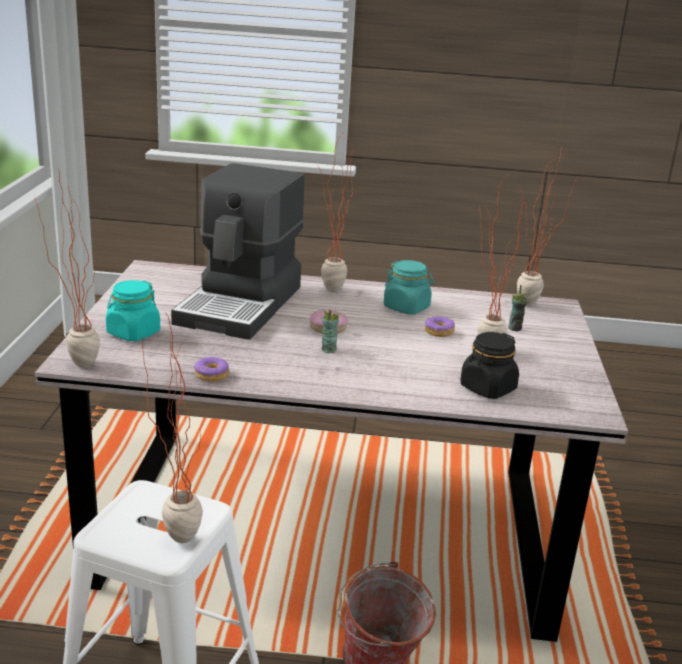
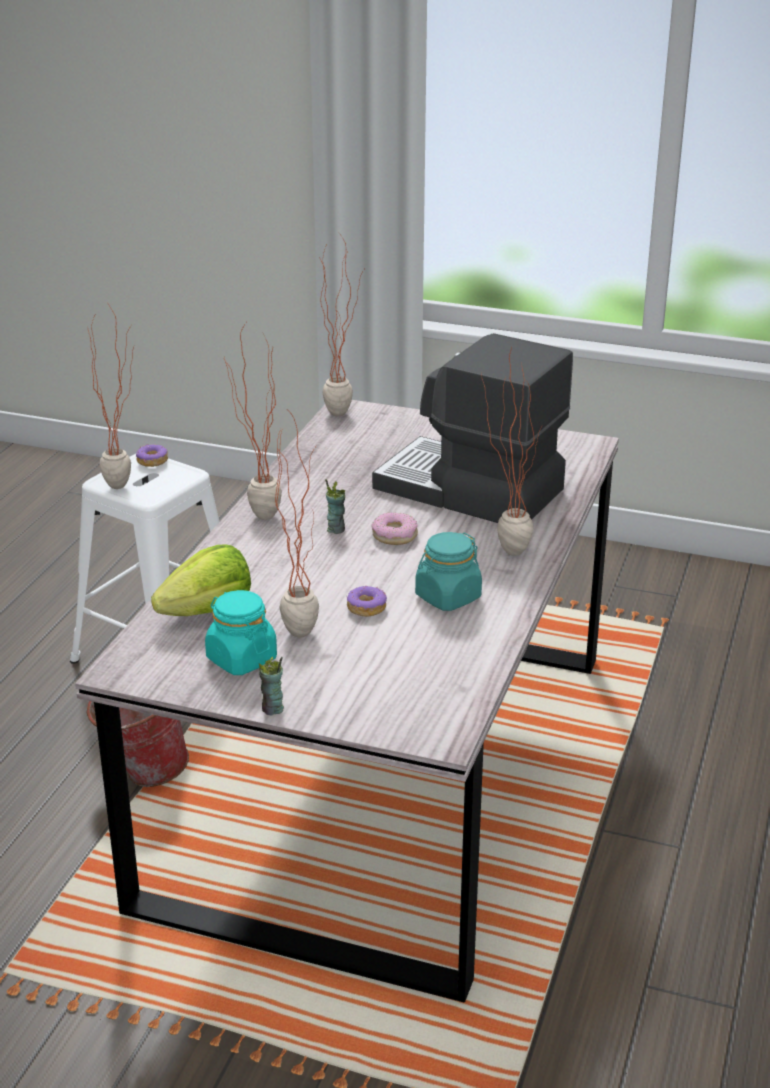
camera: 105 degrees right, 5 degrees up
(133, 333) = (402, 434): turquoise jar -> turquoise jar (241, 659)
(212, 375) = (297, 466): donut -> donut (152, 461)
(487, 388) = (208, 611): black jar -> lettuce
(515, 328) = (364, 671): cup -> cup (272, 709)
(532, 307) = (438, 707): potted plant -> potted plant (254, 518)

